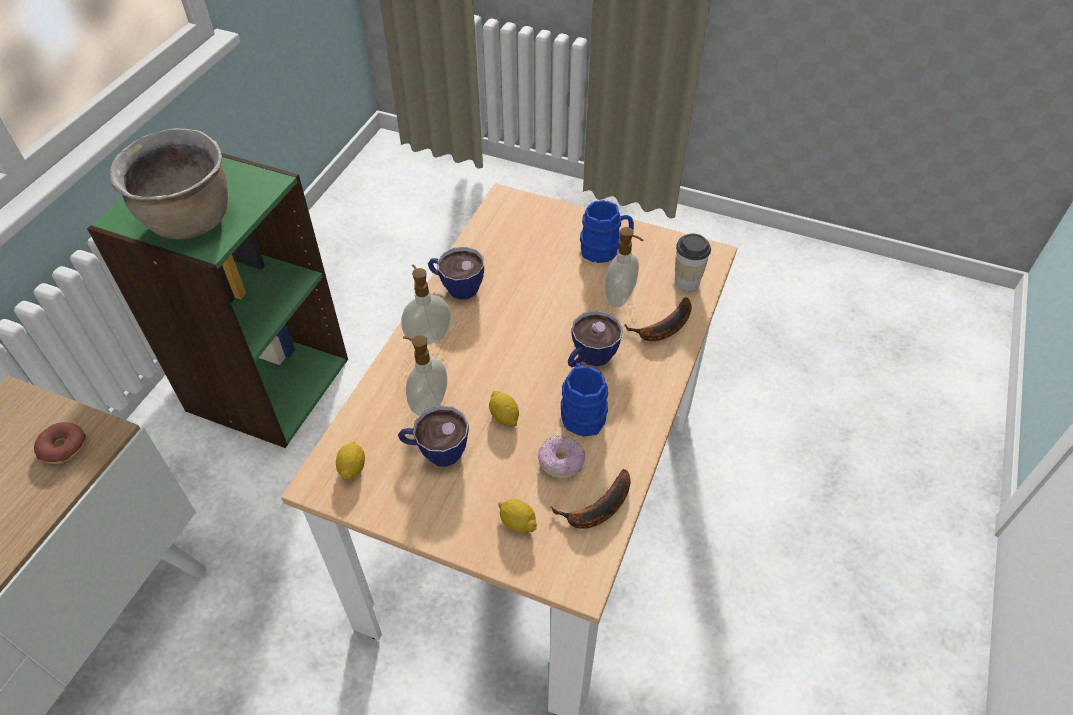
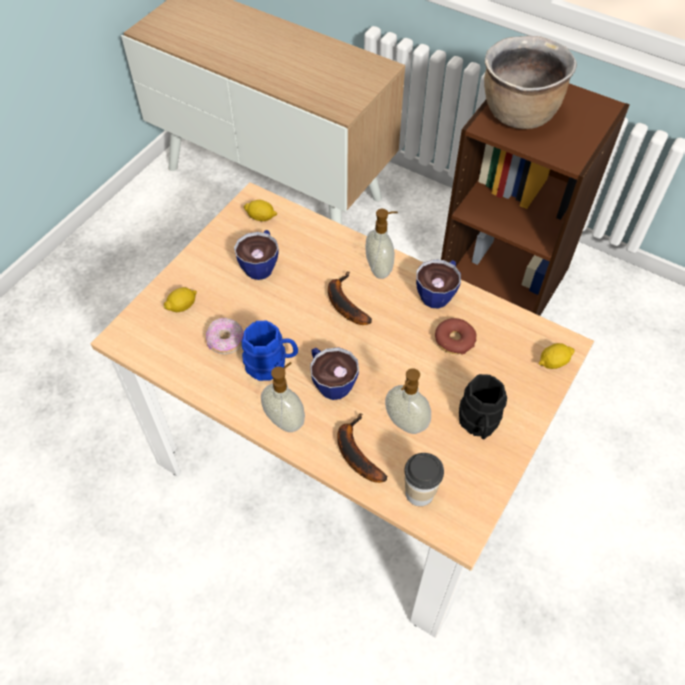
camera: 100 degrees right, 5 degrees up
(63, 448) = (336, 95): donut -> donut (454, 340)
(267, 384) = (503, 279): green bookcase -> brown bookcase
(428, 403) = (308, 263): soap dispenser -> soap dispenser (285, 420)
(504, 416) = (282, 310): lemon -> lemon (553, 362)
(596, 510) = (175, 358): banana -> banana (344, 303)
(605, 249) = (478, 424): blue mug -> black mug

